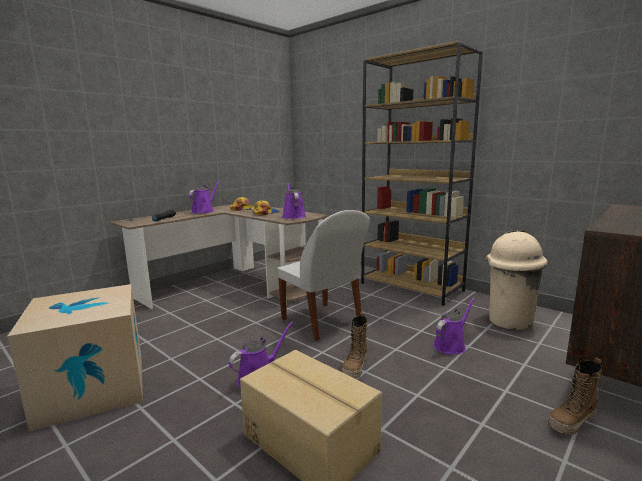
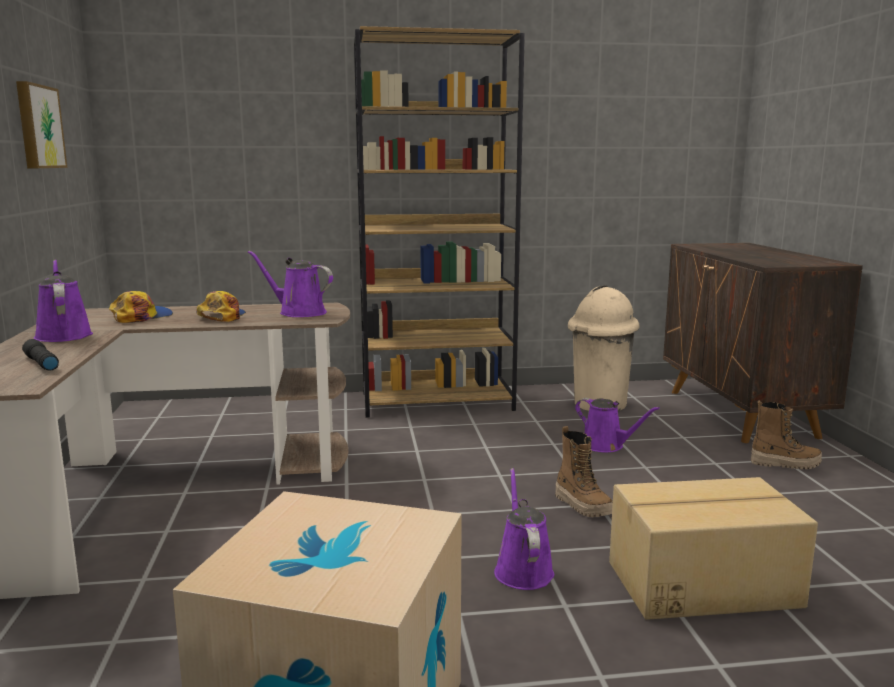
camera: 50 degrees left, 0 degrees up
(237, 126) = (38, 127): none -> picture
(322, 322) = (435, 479): white chair -> none
(451, 345) = (606, 446): purple watering can -> purple watering can turned 135 degrees clockwise
(572, 422) = (785, 464): boot -> boot turned 90 degrees counterclockwise

